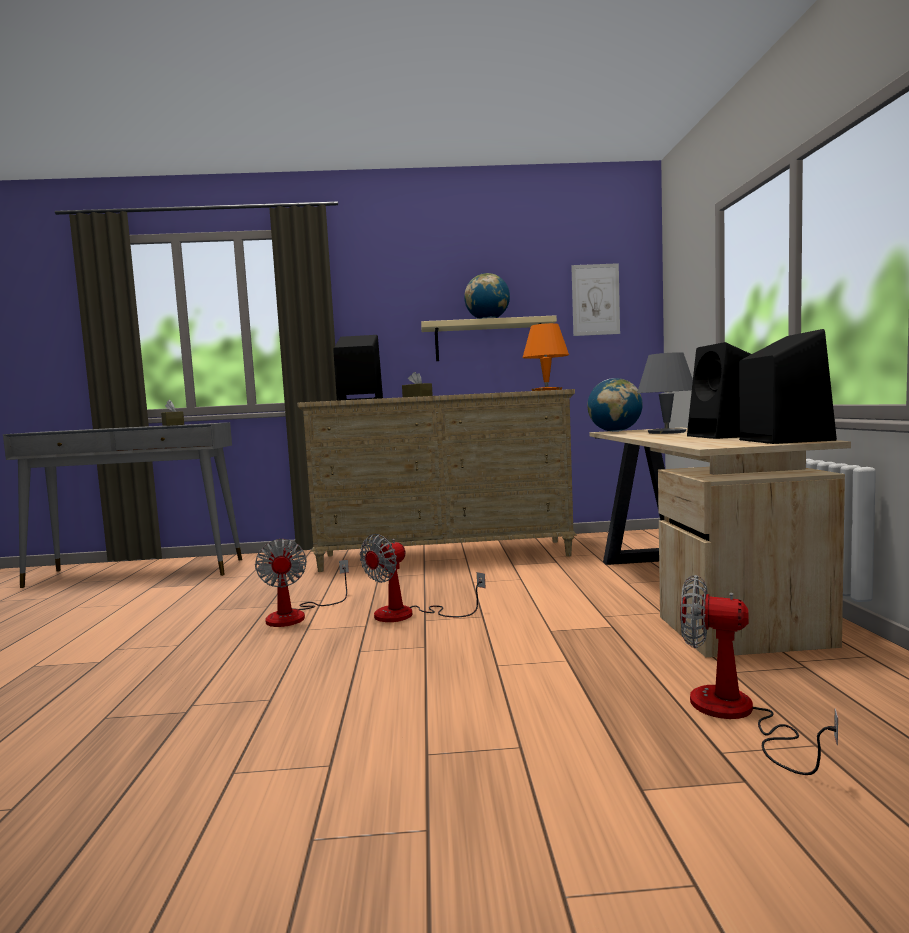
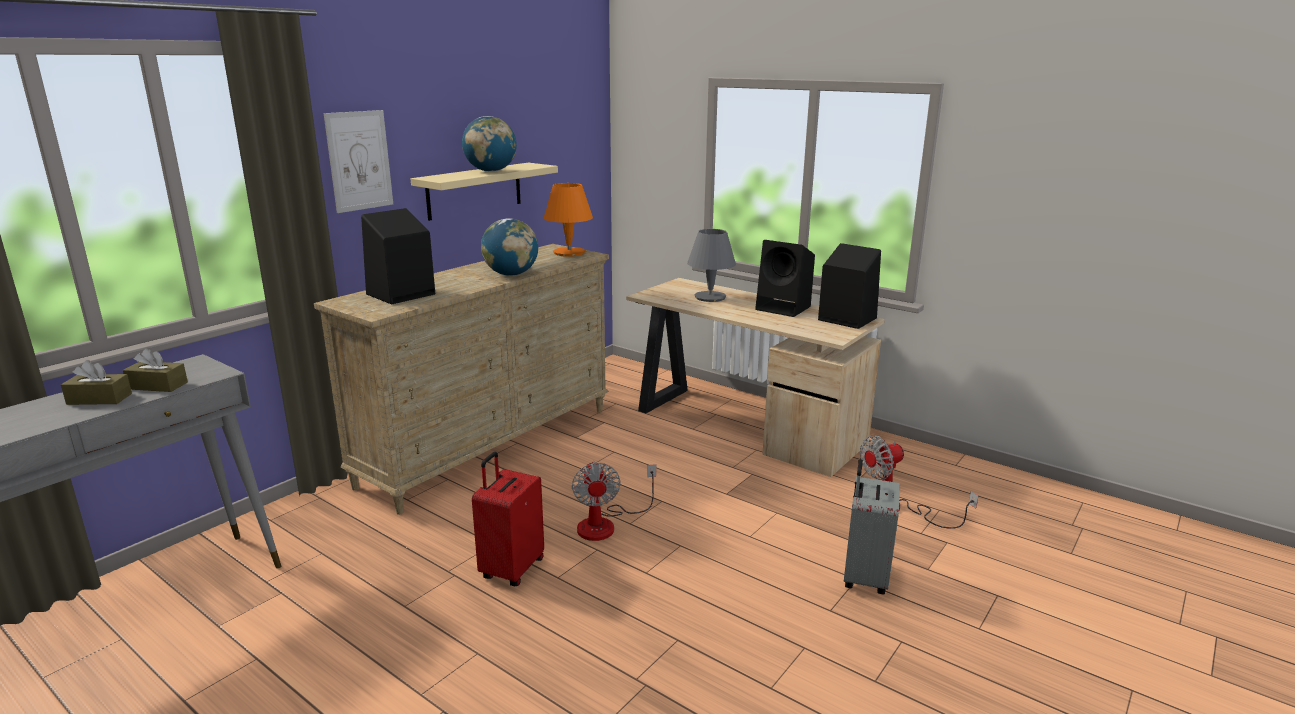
camera: 50 degrees left, 15 degrees up
(297, 615) = (511, 569): fan -> red suitcase
(417, 397) = (454, 278): brown tissue box -> brown tissue box (99, 399)
(532, 750) = (863, 577): none -> grey suitcase
(595, 300) = (564, 137): picture -> picture (359, 161)
(615, 431) = (652, 294): globe -> globe (511, 274)

